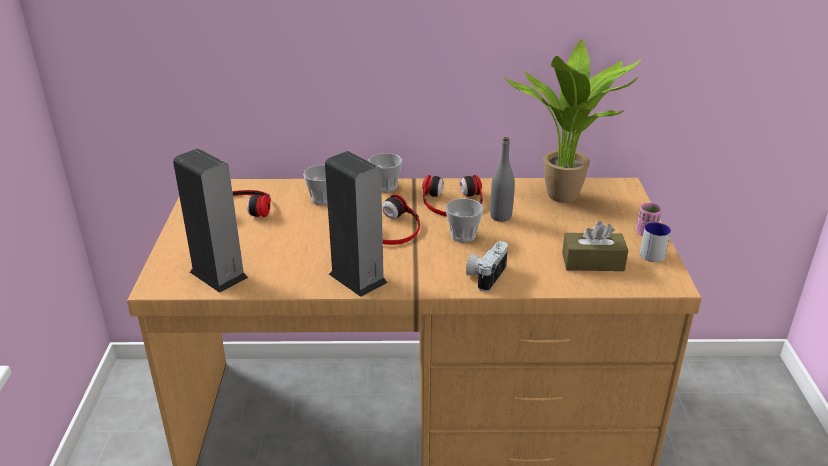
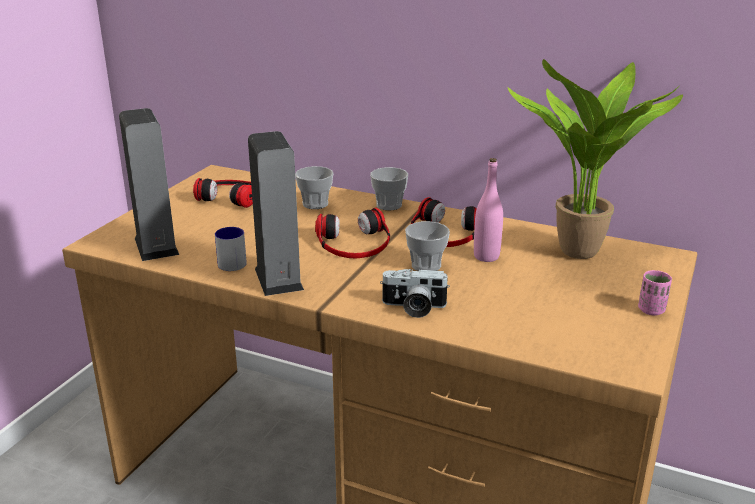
camera: 25 degrees right, 5 degrees down
(485, 275) = (413, 307): camera -> camera turned 135 degrees counterclockwise
(500, 217) = (486, 256): grey bottle -> pink bottle
(592, 262) = (552, 324): brown tissue box -> none
(650, 252) = (637, 331): mug -> mug (234, 261)

